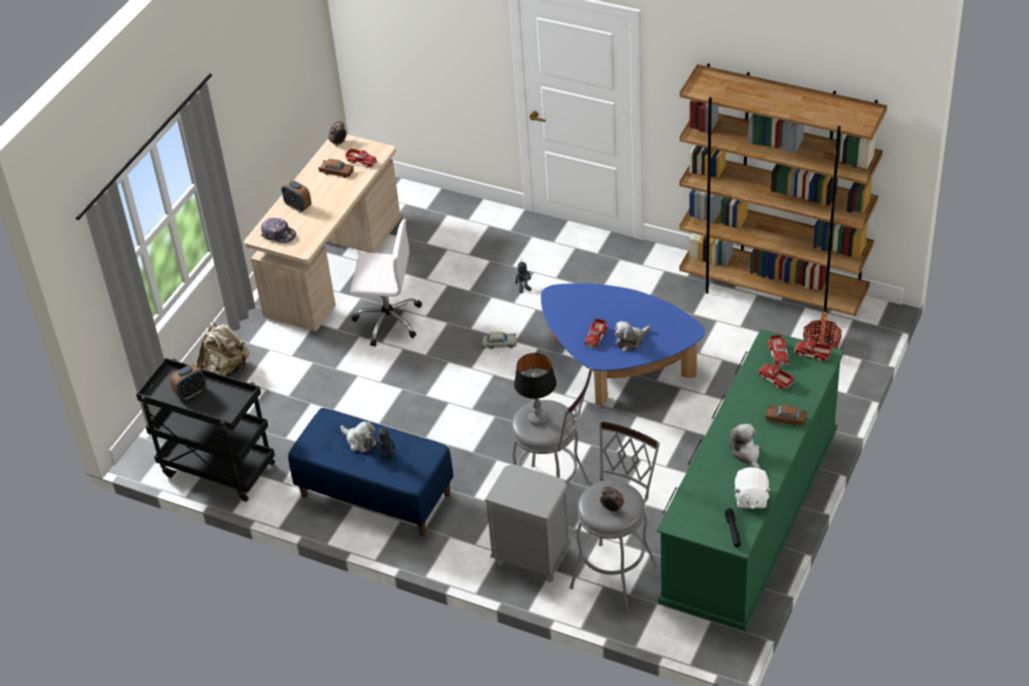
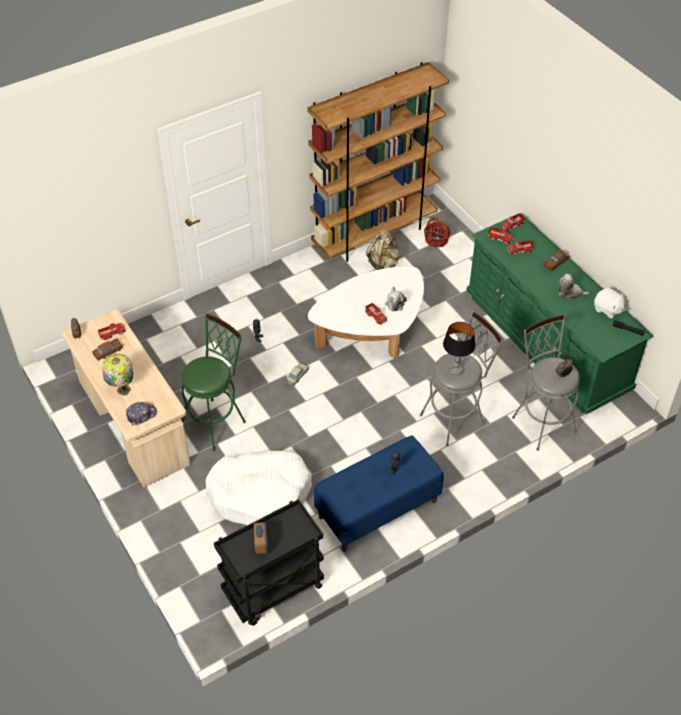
camera: 60 degrees left, 5 degrees up
(226, 369) = (174, 537): beige backpack -> beige backpack (383, 264)
(298, 207) = (122, 390): alarm clock -> table lamp
(323, 399) = (260, 493): none -> white dog bed
(359, 441) = (367, 479): plush toy -> none
(387, 320) = (217, 421): white office chair -> green stool
(531, 557) = (498, 455): grey nightstand -> none
(617, 367) = (371, 332): blue coffee table -> white coffee table

